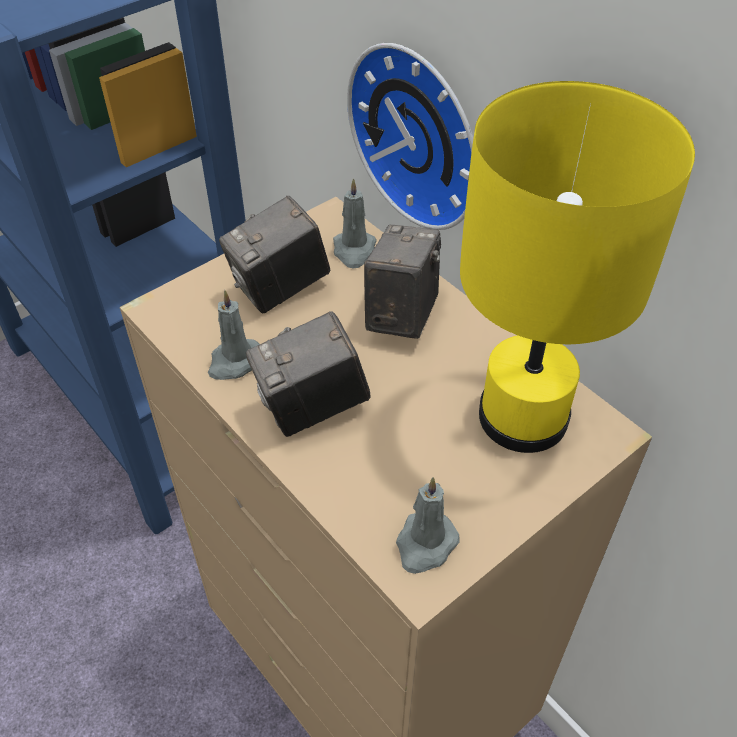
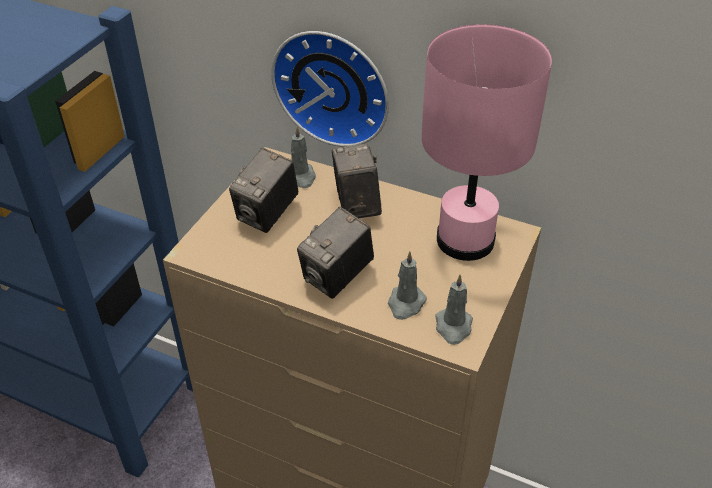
camera: 25 degrees left, 5 degrees down
(234, 362) = (268, 267): grey candle -> grey candle (405, 304)
(522, 415) = (464, 239): yellow table lamp -> pink table lamp

